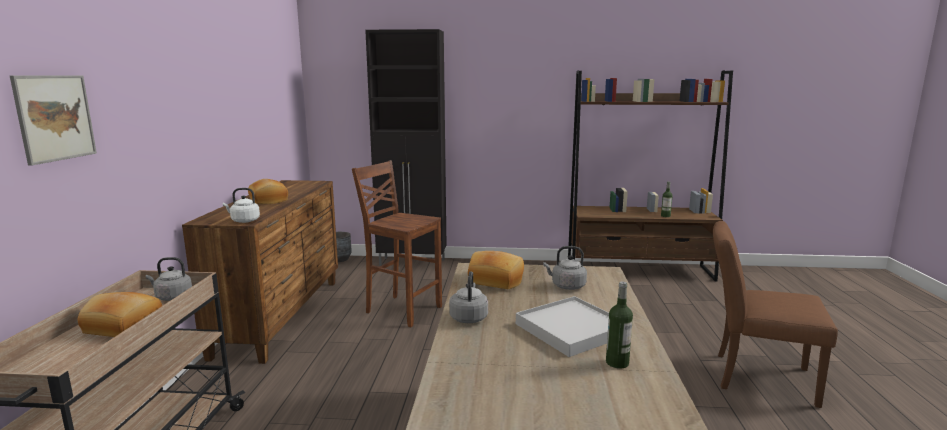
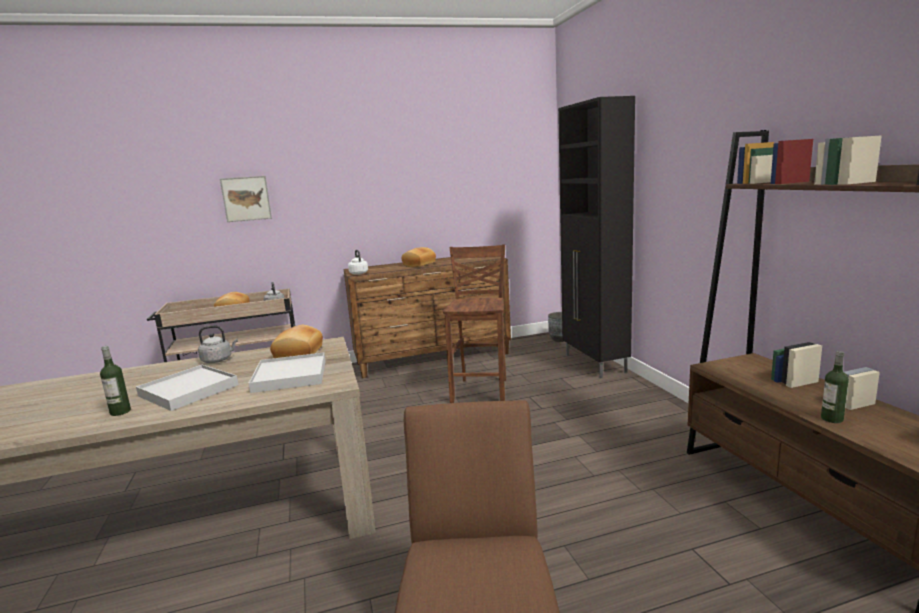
camera: 70 degrees right, 0 degrees up
(566, 286) = (290, 376): grey kettle -> white tray

